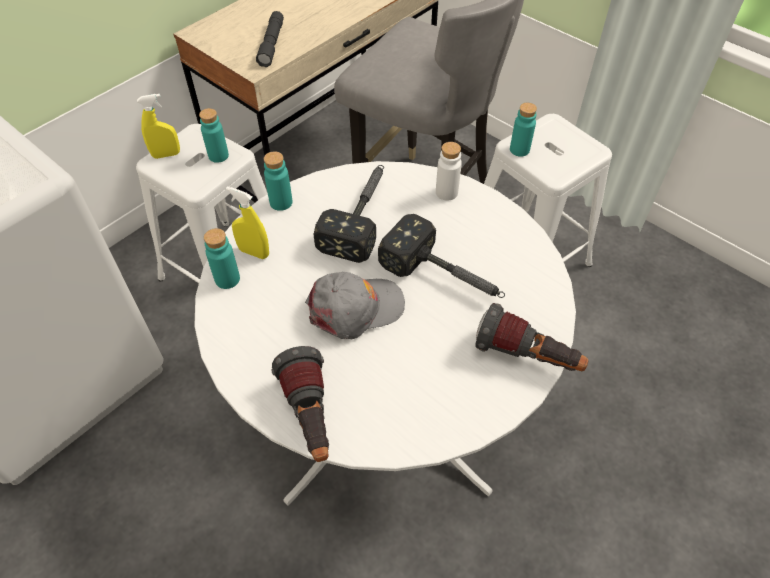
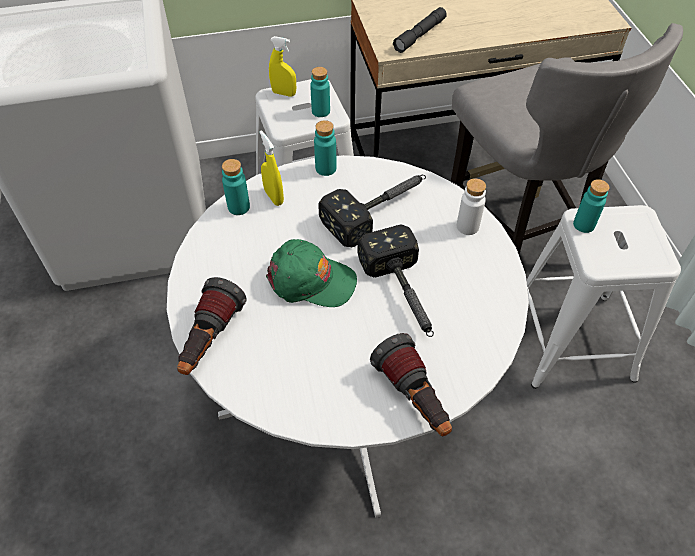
camera: 35 degrees right, 0 degrees up
(355, 308) = (311, 280): grey cap -> green cap

